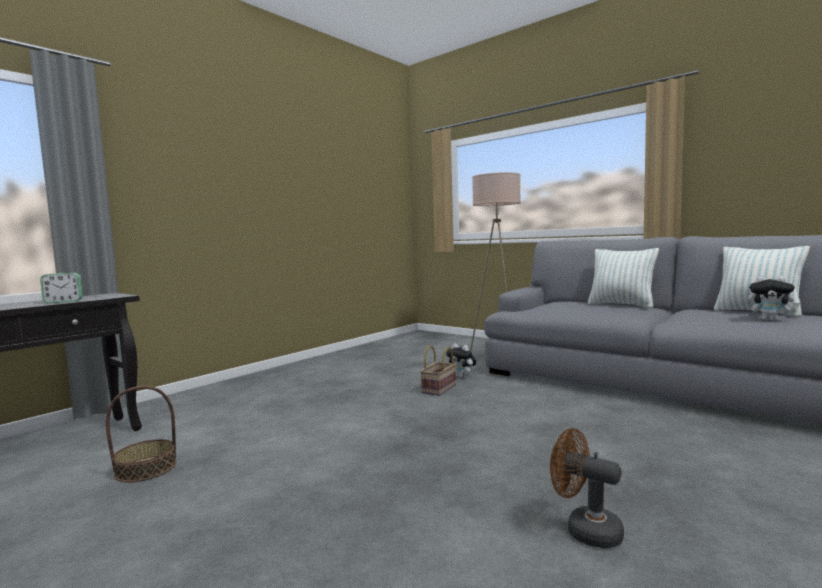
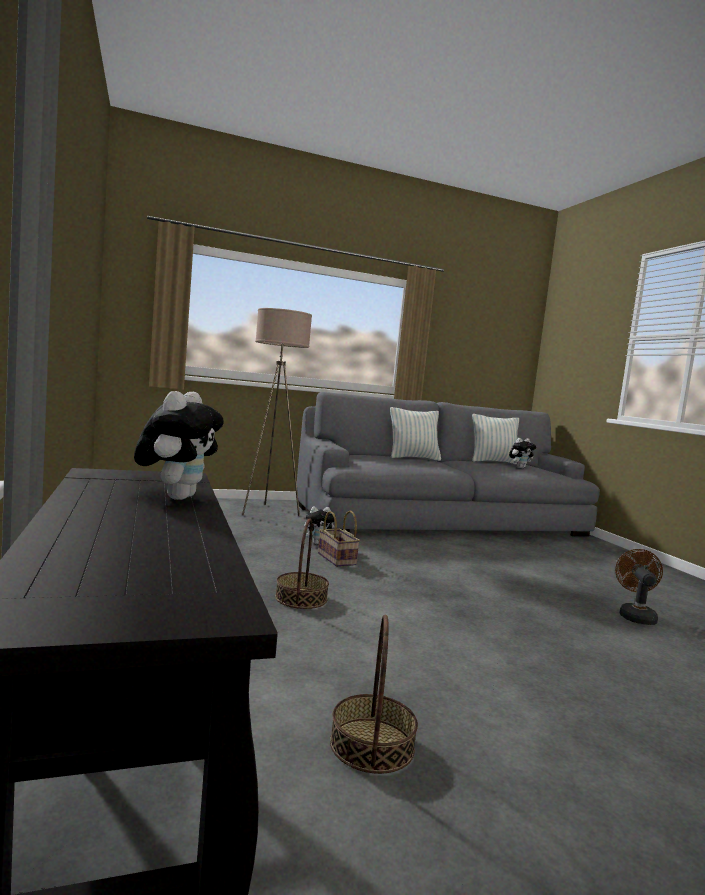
camera: 60 degrees left, 0 degrees up
(63, 301) = (176, 497): alarm clock -> plush toy
(338, 403) = (301, 598): none -> basket
(585, 529) = (635, 616): brown fan -> brown fan turned 120 degrees clockwise

